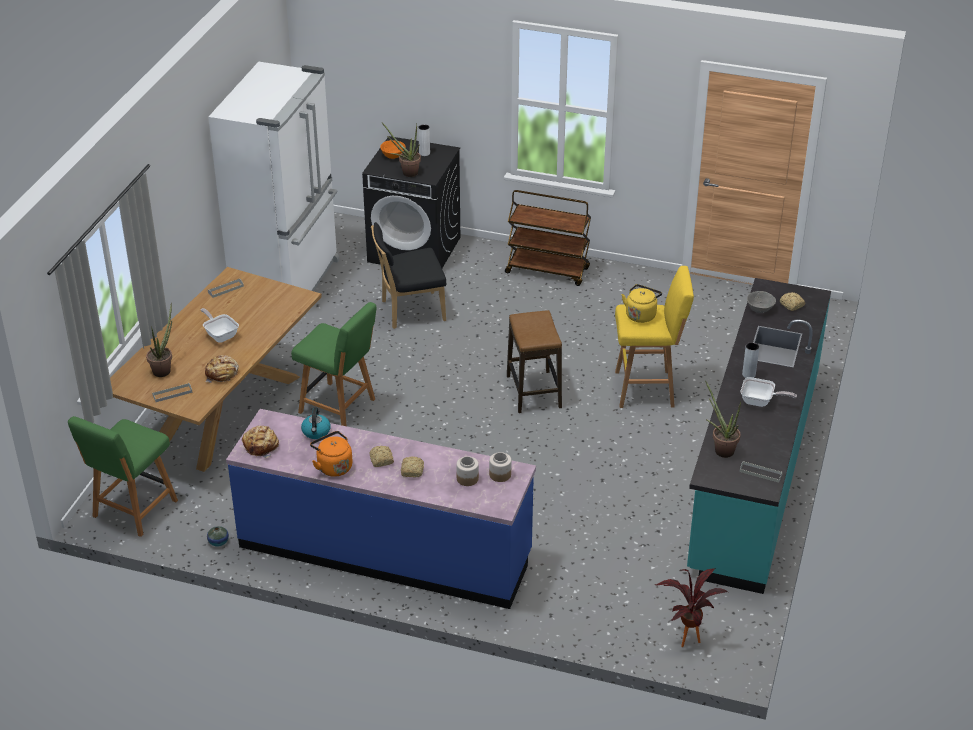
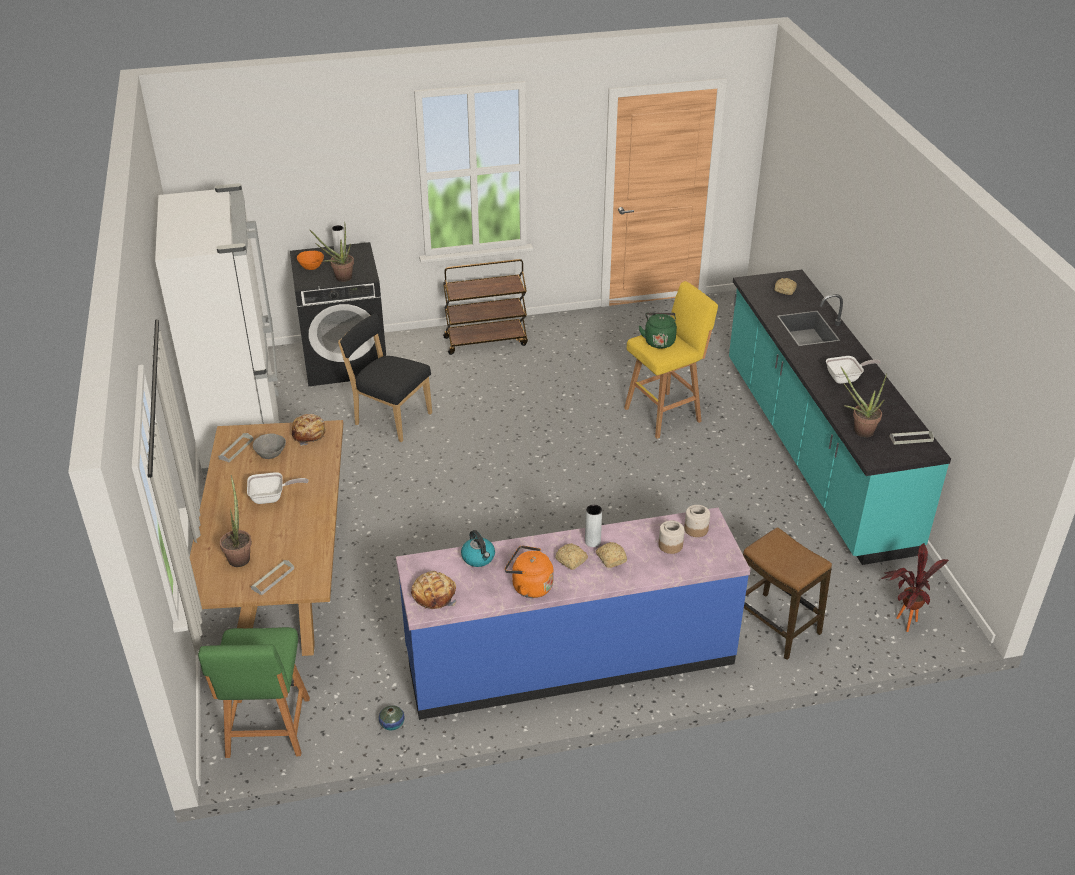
camera: 30 degrees left, 0 degrees up
(220, 335) = (272, 497): frying pan -> frying pan turned 150 degrees clockwise
(222, 374) = (310, 537): bread -> bread (309, 434)
(339, 407) = (400, 533): green chair -> none
(410, 311) = (390, 418): black chair -> black chair turned 75 degrees clockwise
(533, 392) = (570, 452): stool -> stool (775, 626)
(641, 314) = (659, 341): yellow kettle -> green kettle
(748, 375) = (813, 359): grey vase -> grey vase (592, 542)
(759, 309) = (764, 302): grey bowl -> grey bowl (270, 454)

